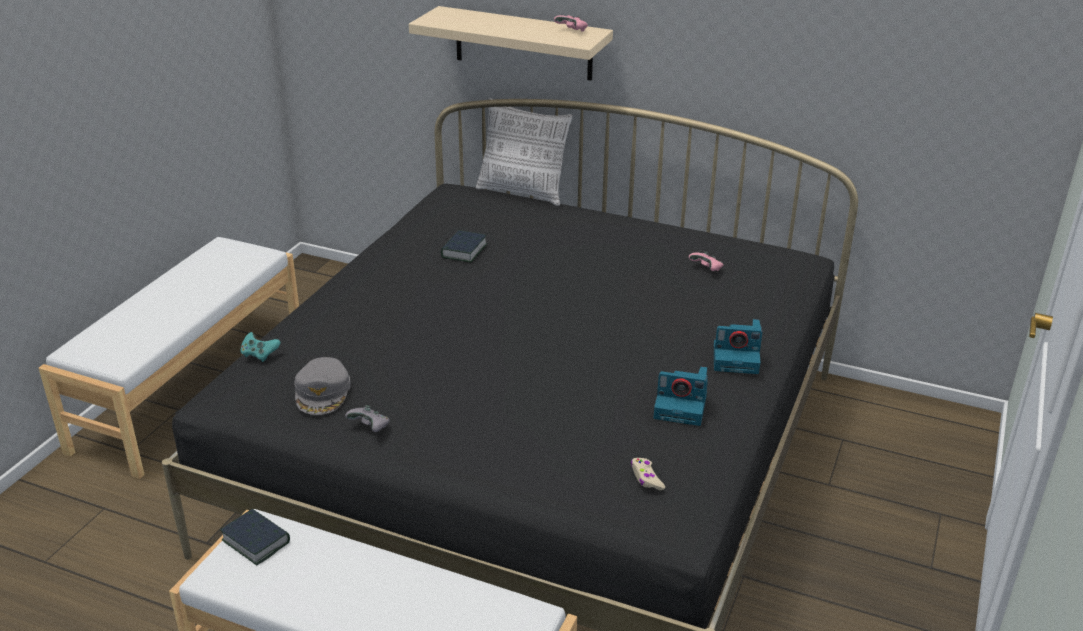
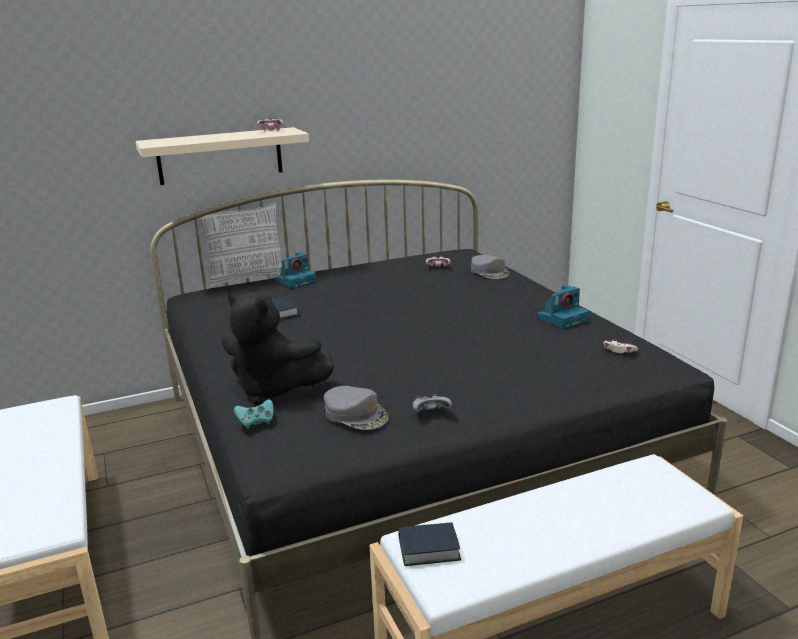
camera: 45 degrees left, 10 degrees down
(321, 331) = (274, 389): none -> black plush toy
(737, 358) = (537, 291): camera -> camera (296, 280)
(748, 304) = (490, 271): none -> grey cap

